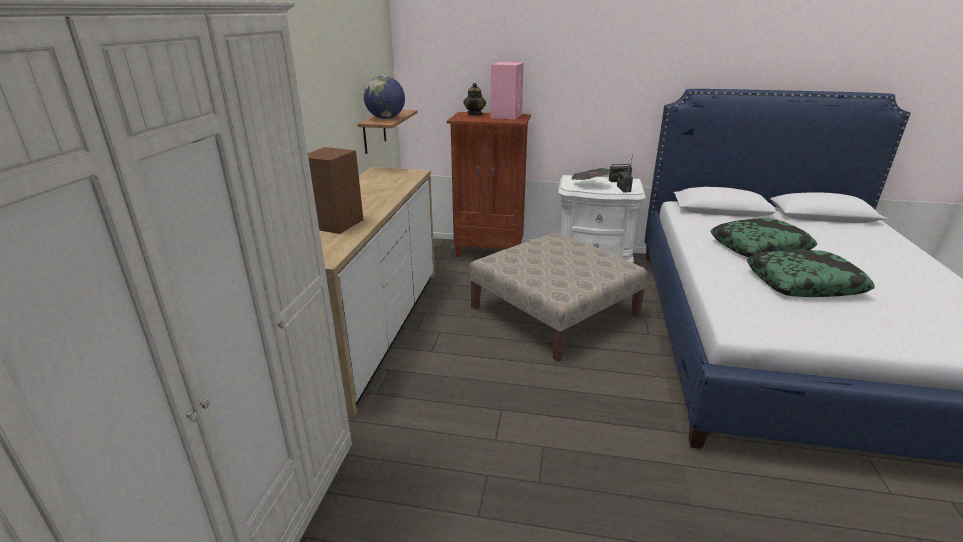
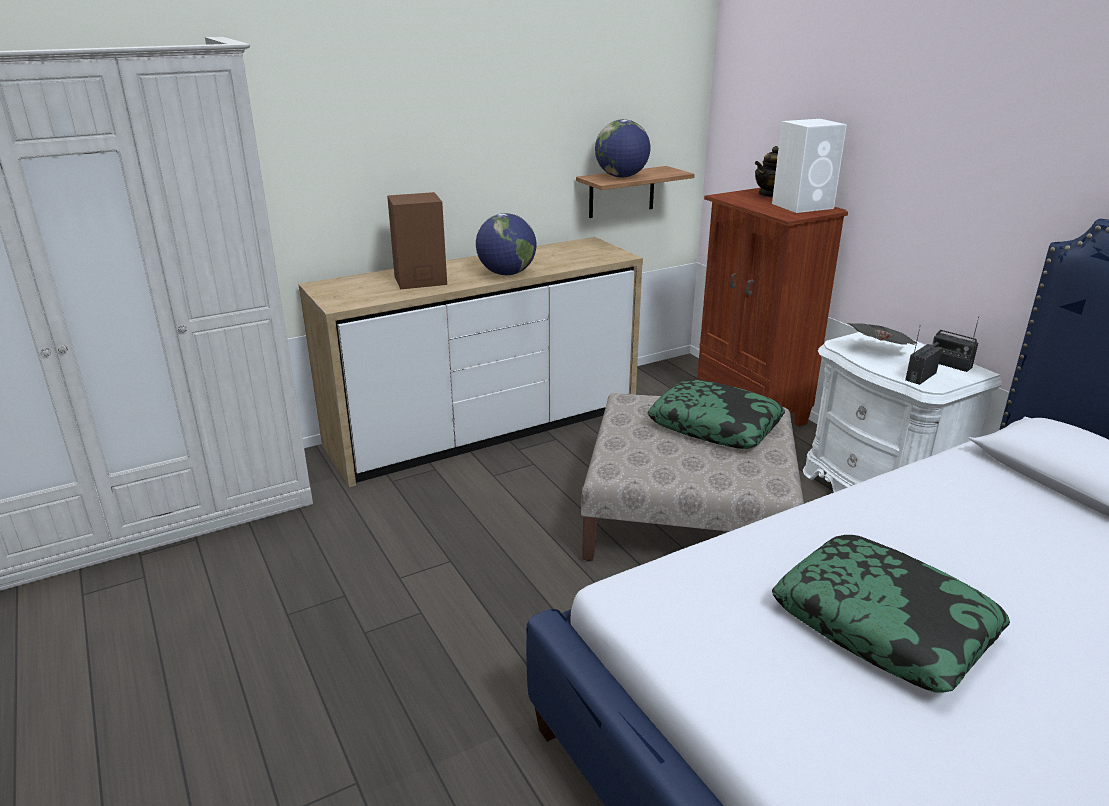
camera: 50 degrees right, 0 degrees up
(381, 201) = (506, 273): none -> globe
(506, 116) = (803, 206): pink speaker -> white speaker
(759, 247) = (968, 553): pillow -> pillow (715, 425)

